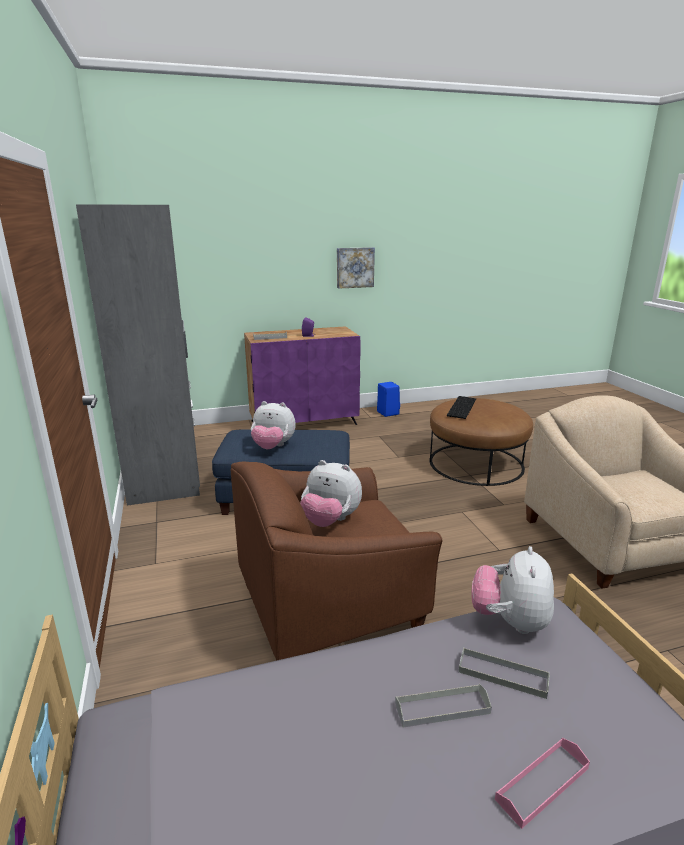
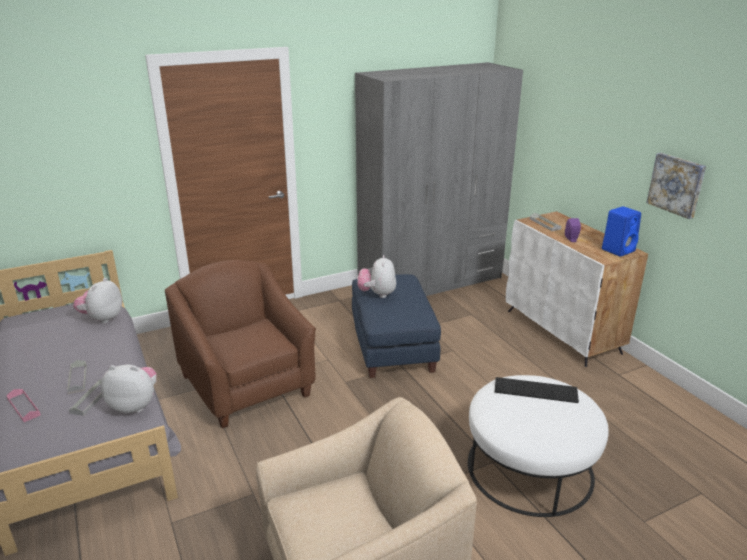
camera: 80 degrees right, 5 degrees up
(304, 422) = (563, 331): purple cabinet -> white cabinet
(330, 521) = (252, 328): plush toy -> plush toy (102, 318)
(387, 412) = (647, 387): blue speaker -> blue speaker (618, 250)
(475, 463) = (529, 468): brown ottoman -> white ottoman

